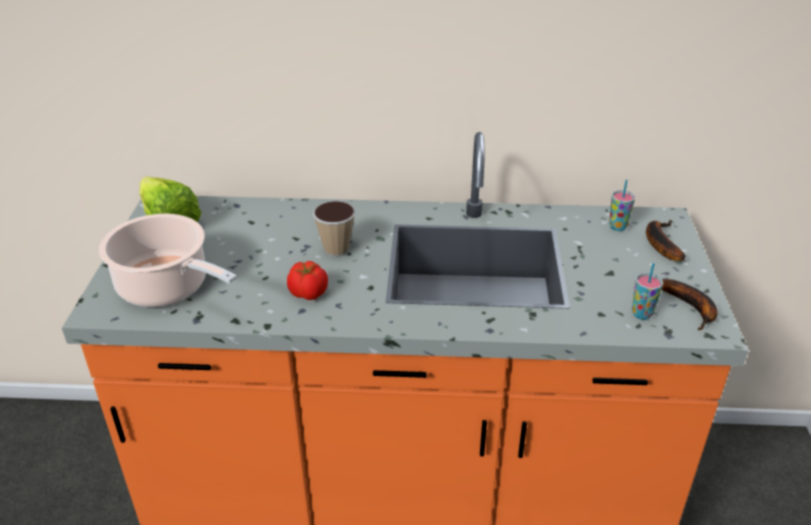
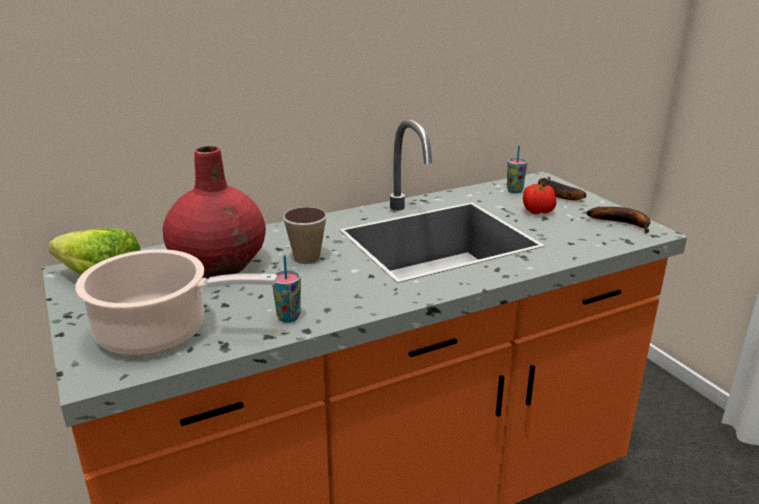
camera: 30 degrees left, 10 degrees down
(263, 234) = (219, 265): none -> red vase
(308, 294) = (319, 296): tomato -> tomato (538, 211)
(641, 314) = (597, 235): cup -> cup (288, 317)

